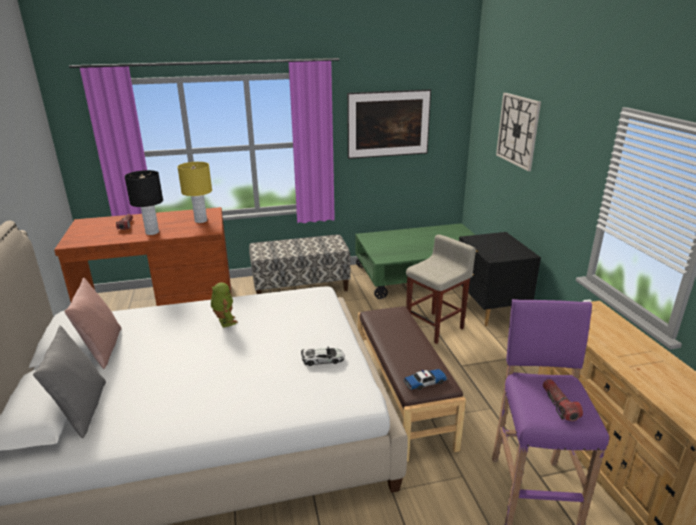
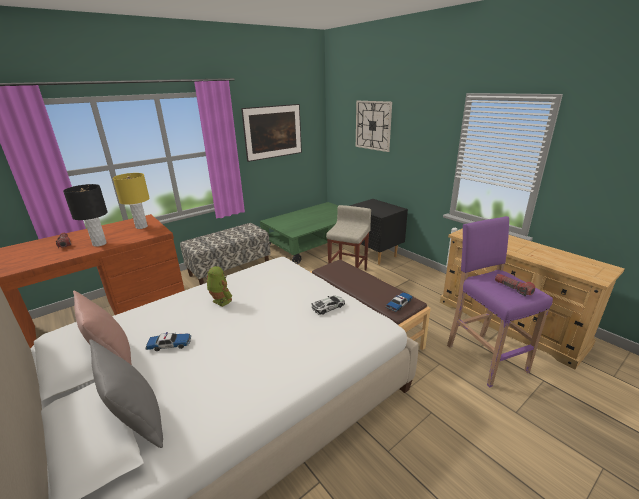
camera: 25 degrees left, 0 degrees up
(151, 352) = (169, 345): none -> toy car

